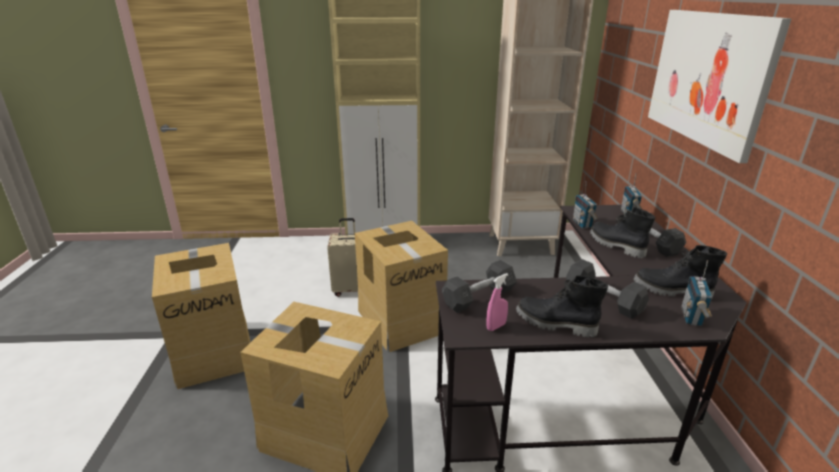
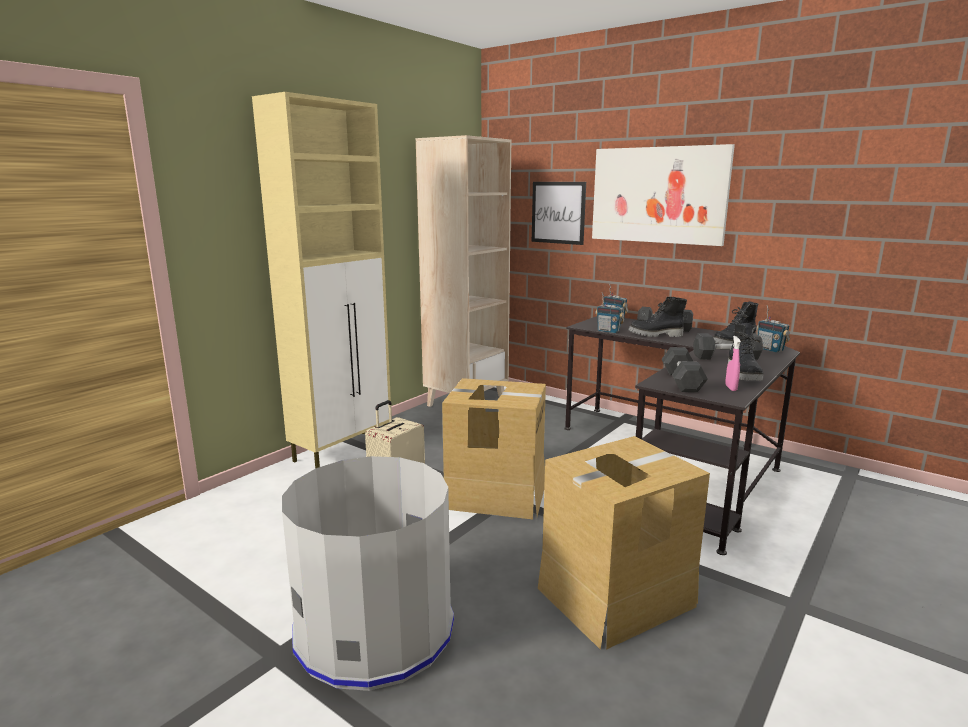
camera: 50 degrees left, 10 degrees down
(214, 351) = (374, 630): cardboard box -> grey trash can
(555, 324) = (745, 375): black boot -> black boot turned 60 degrees counterclockwise
(637, 80) = (558, 212): none -> picture

